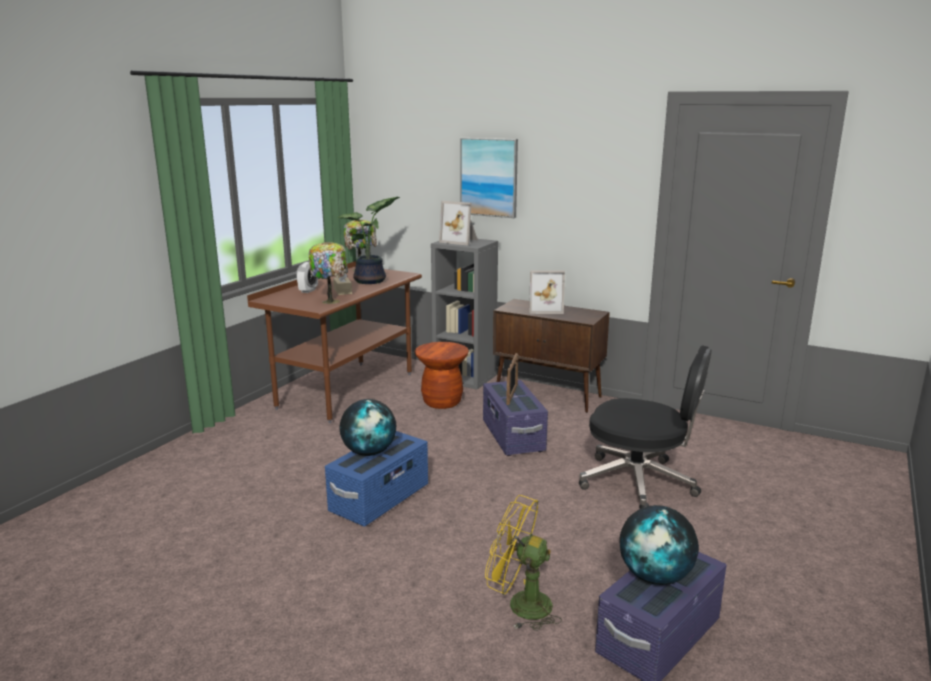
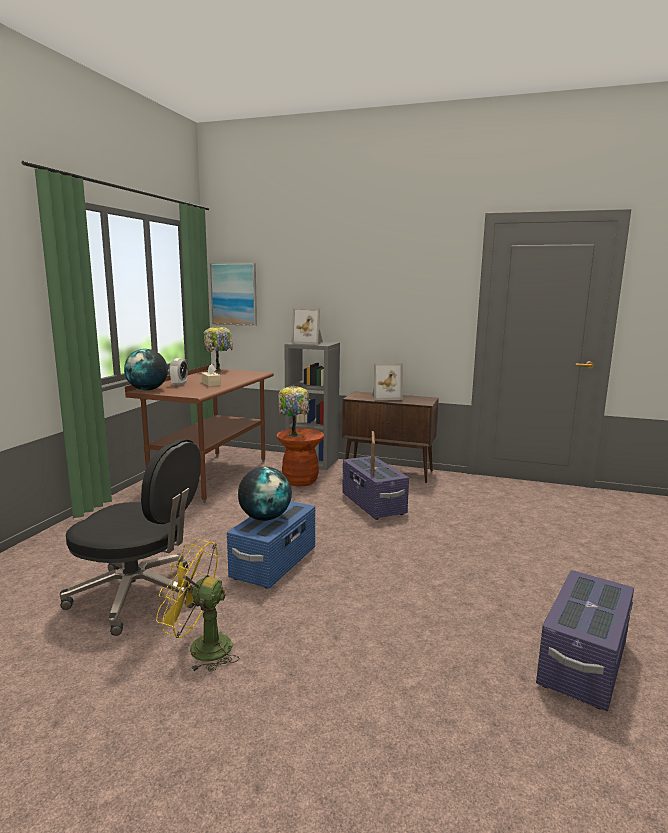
camera: 10 degrees left, 5 degrees down
(331, 301) = (204, 390): table lamp -> table lamp (294, 434)
(372, 281) = (233, 377): potted plant -> none
(489, 177) = (331, 289): picture -> picture (234, 294)
(520, 604) = (444, 646): yellow fan -> yellow fan (200, 648)
(639, 483) = (497, 533): black office chair -> black office chair (138, 595)
(655, 576) = (582, 603): globe -> globe (147, 390)

